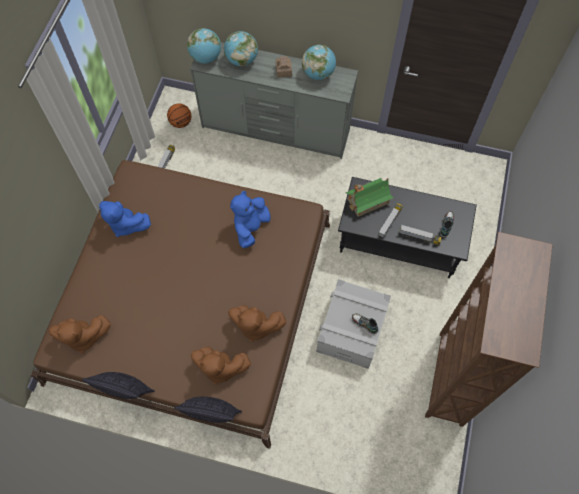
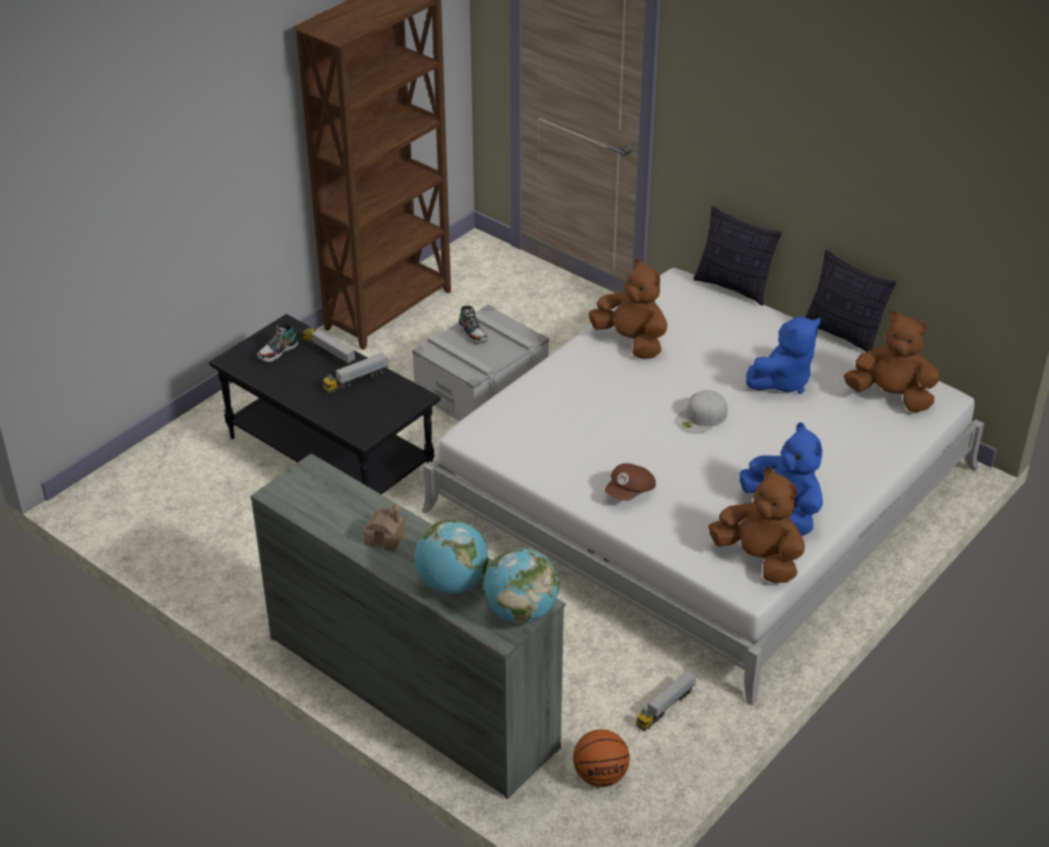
camera: 155 degrees left, 25 degrees down
(189, 273) = (701, 417): none -> white cap
(193, 300) = (703, 489): brown bed -> white bed
(207, 206) = (630, 492): none -> brown cap
(220, 367) = (702, 320): brown plush toy -> brown plush toy (758, 559)
(250, 227) = (574, 443): blue plush toy -> blue plush toy (782, 381)
(318, 74) = (326, 512): globe -> none
(367, 201) = (366, 413): toy house -> none

